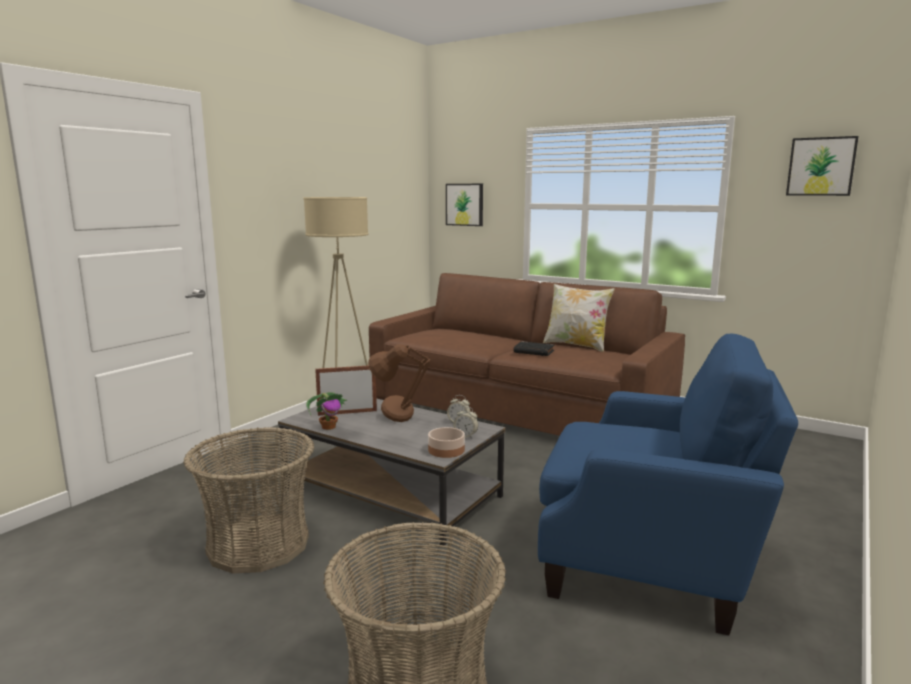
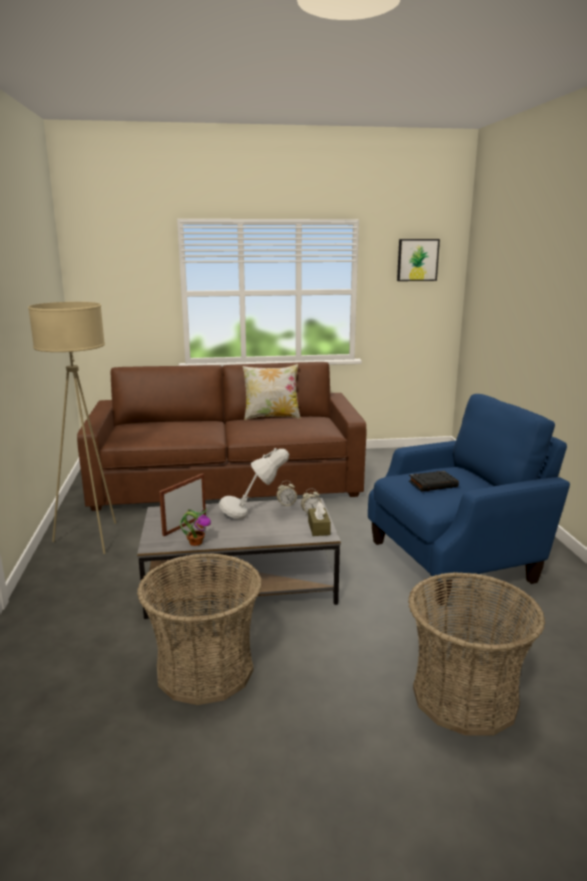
camera: 40 degrees left, 5 degrees up
(400, 428) = (254, 523): brown table lamp -> grey table lamp
(446, 450) = (319, 528): bowl -> brown tissue box
(465, 204) = (112, 294): picture -> none
(534, 352) = (258, 429): black book -> black book (433, 484)

